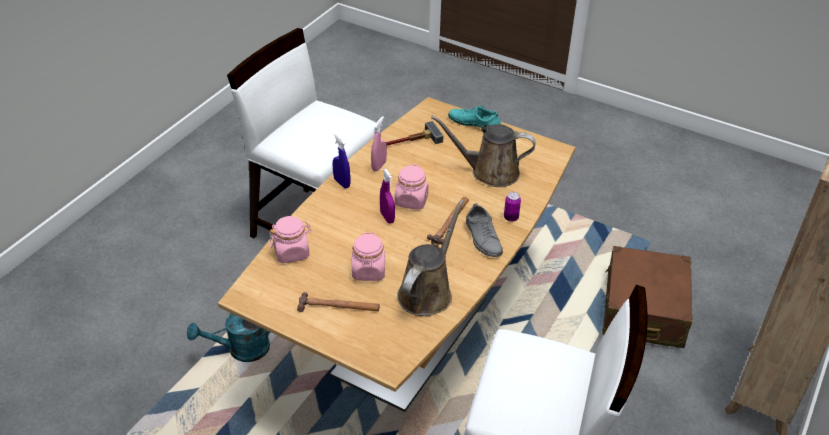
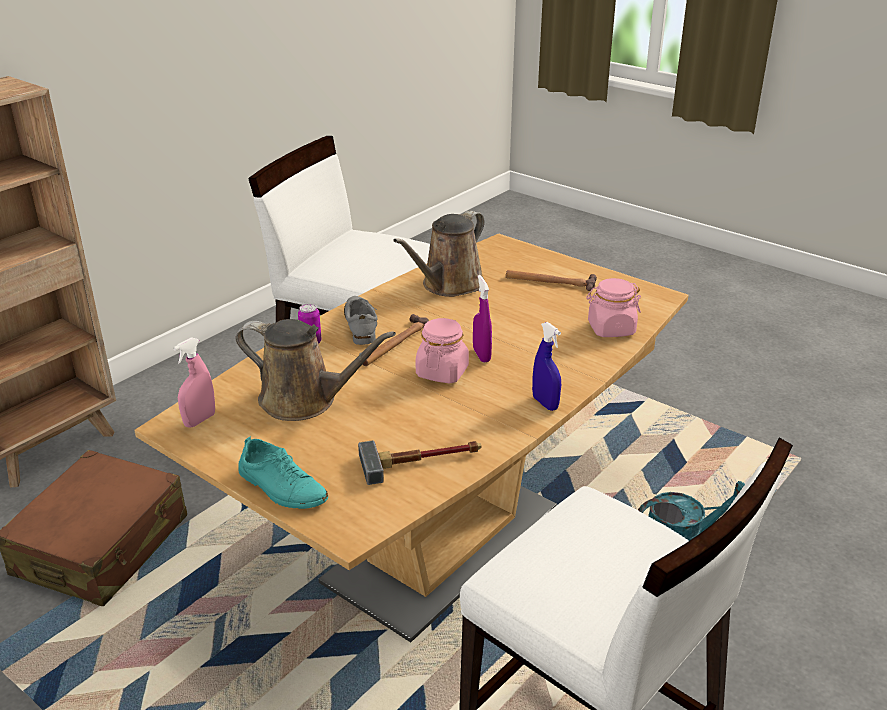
camera: 170 degrees left, 10 degrees down
(368, 271) = (514, 306): pink jar -> none
(379, 166) = (482, 424): pink spray bottle -> pink spray bottle (200, 420)

